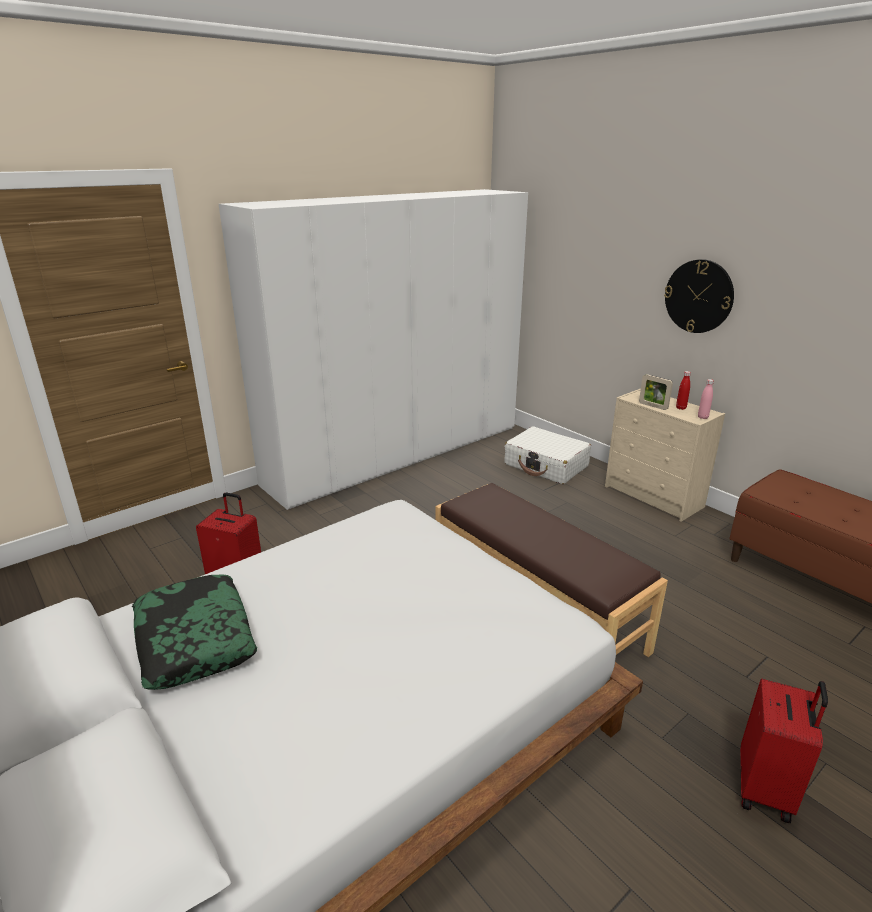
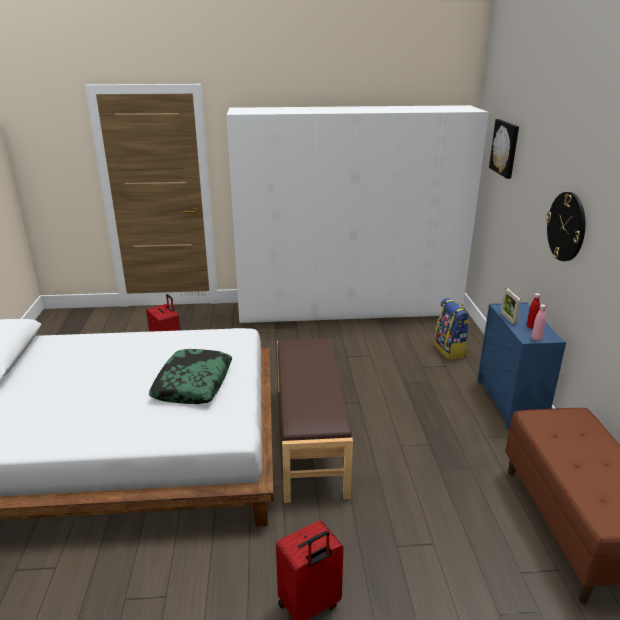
camera: 35 degrees right, 0 degrees up
(194, 640) = (64, 360): pillow -> pillow (193, 384)
(546, 465) = (450, 350): white suitcase -> backpack
(560, 230) = (505, 148): none -> picture
(654, 497) = (510, 403): beige dresser -> blue dresser

